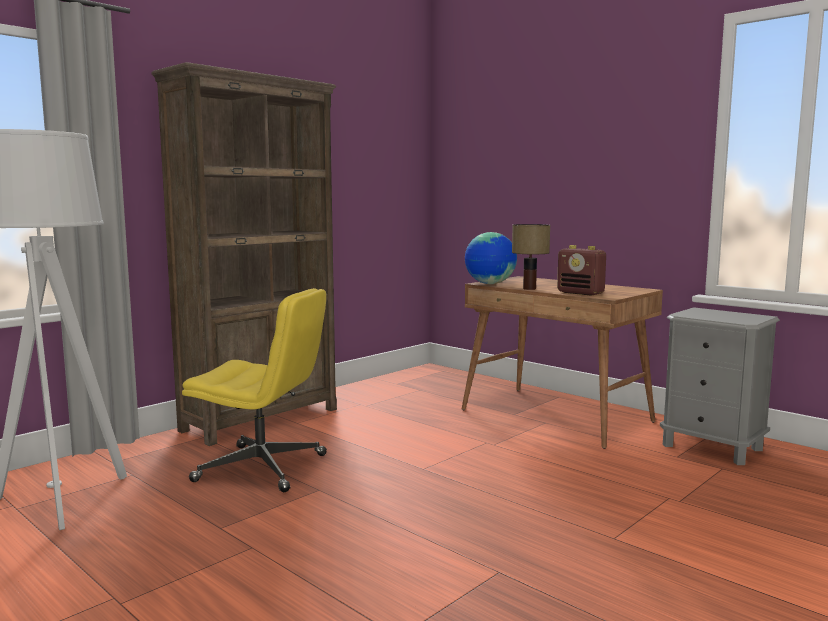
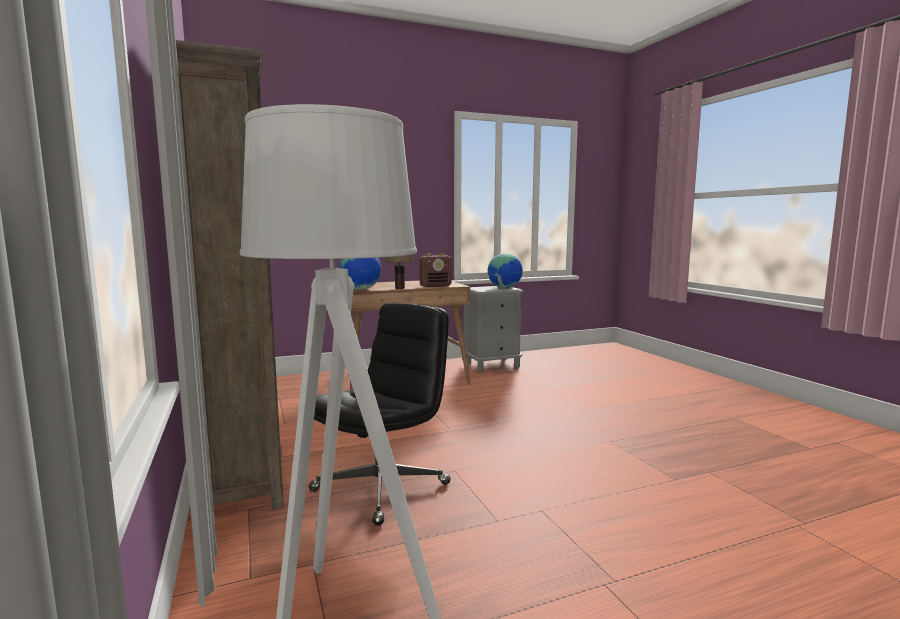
camera: 65 degrees left, 0 degrees up
(263, 468) = (381, 486): yellow office chair -> black office chair
(742, 318) = (505, 288): none -> globe

